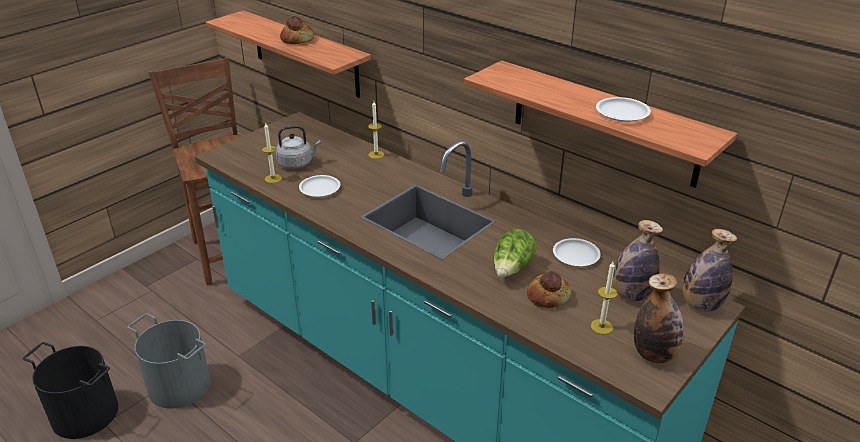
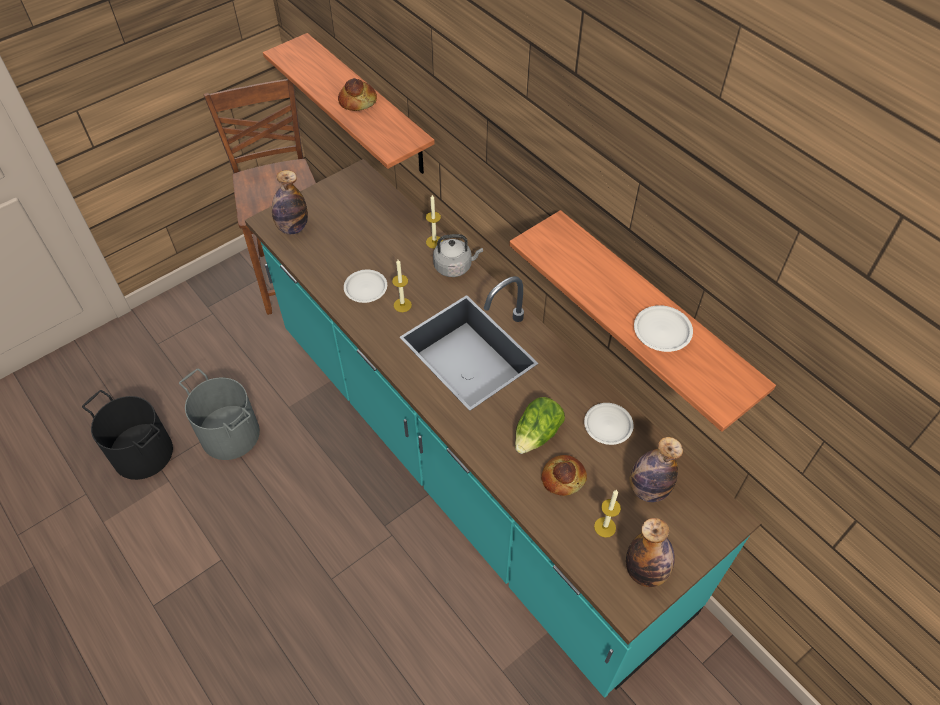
camera: 10 degrees right, 20 degrees up
(273, 178) = (320, 266): candle -> candle (402, 305)
(297, 163) = (348, 245): grey kettle -> grey kettle (455, 266)
(700, 305) = (715, 514): bottle -> bottle (292, 228)

